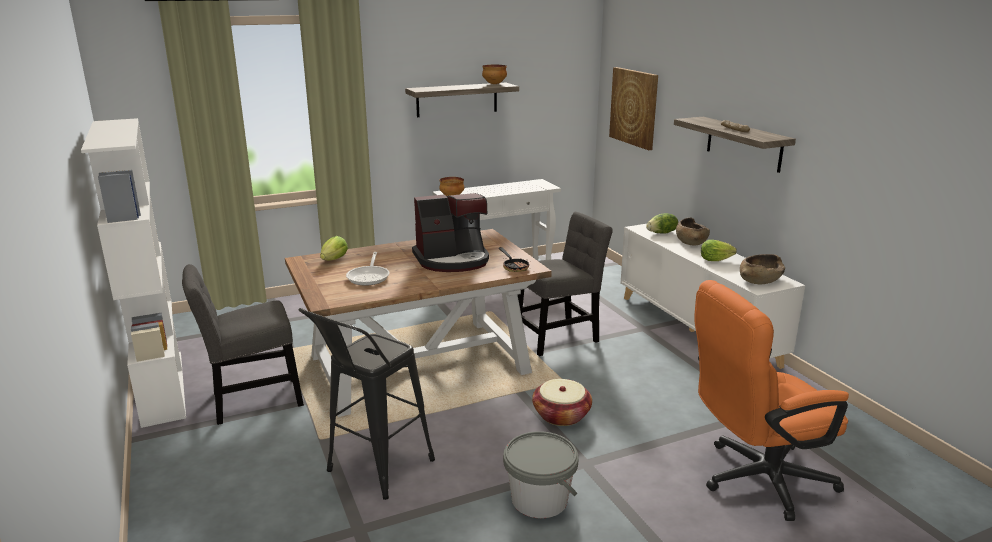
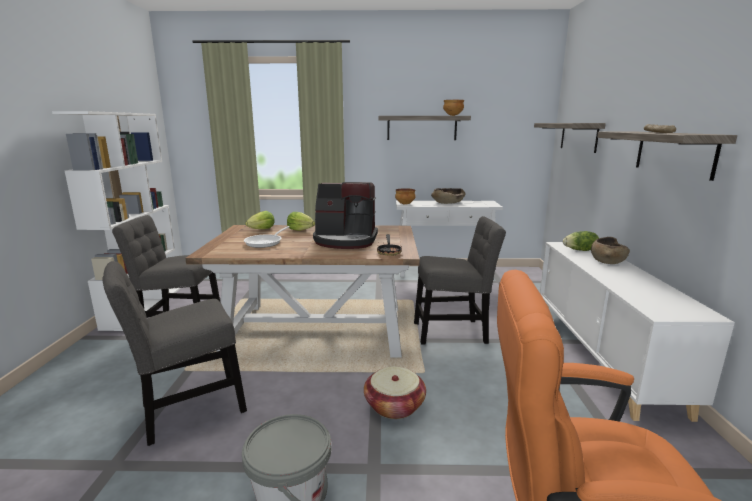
camera: 25 degrees right, 5 degrees down
(373, 471) = (187, 410): black stool -> grey chair
(634, 107) = (578, 136): picture -> shelf
(715, 260) = (623, 279): lettuce -> lettuce (300, 230)
(760, 280) = (669, 306): brown bowl -> brown bowl (448, 202)

